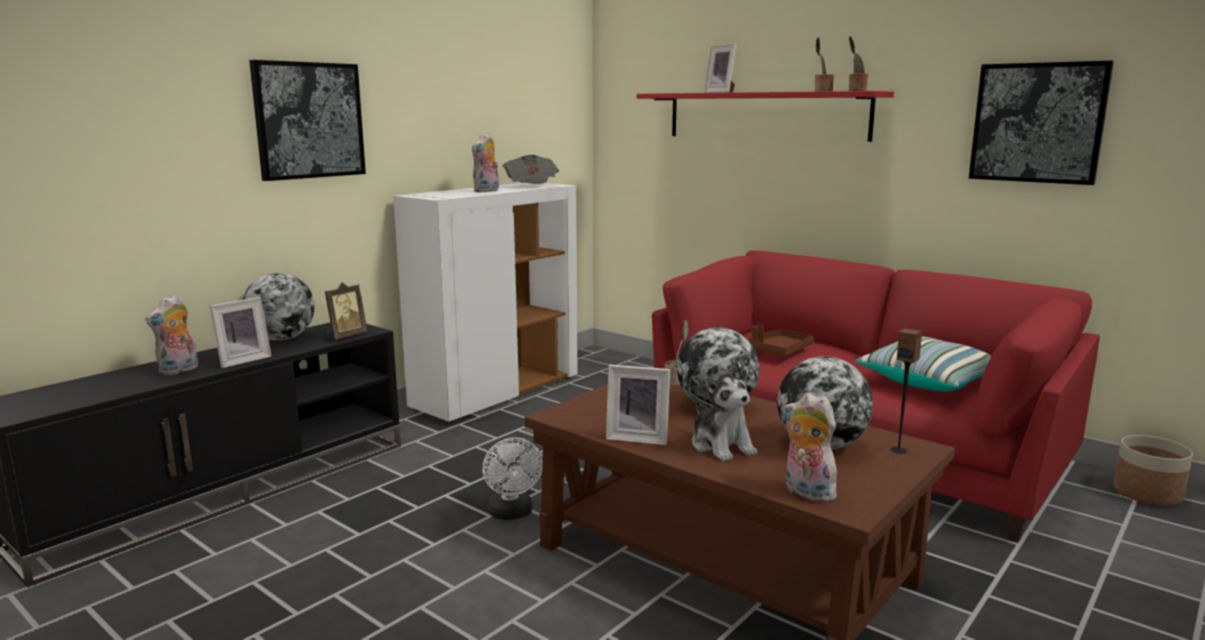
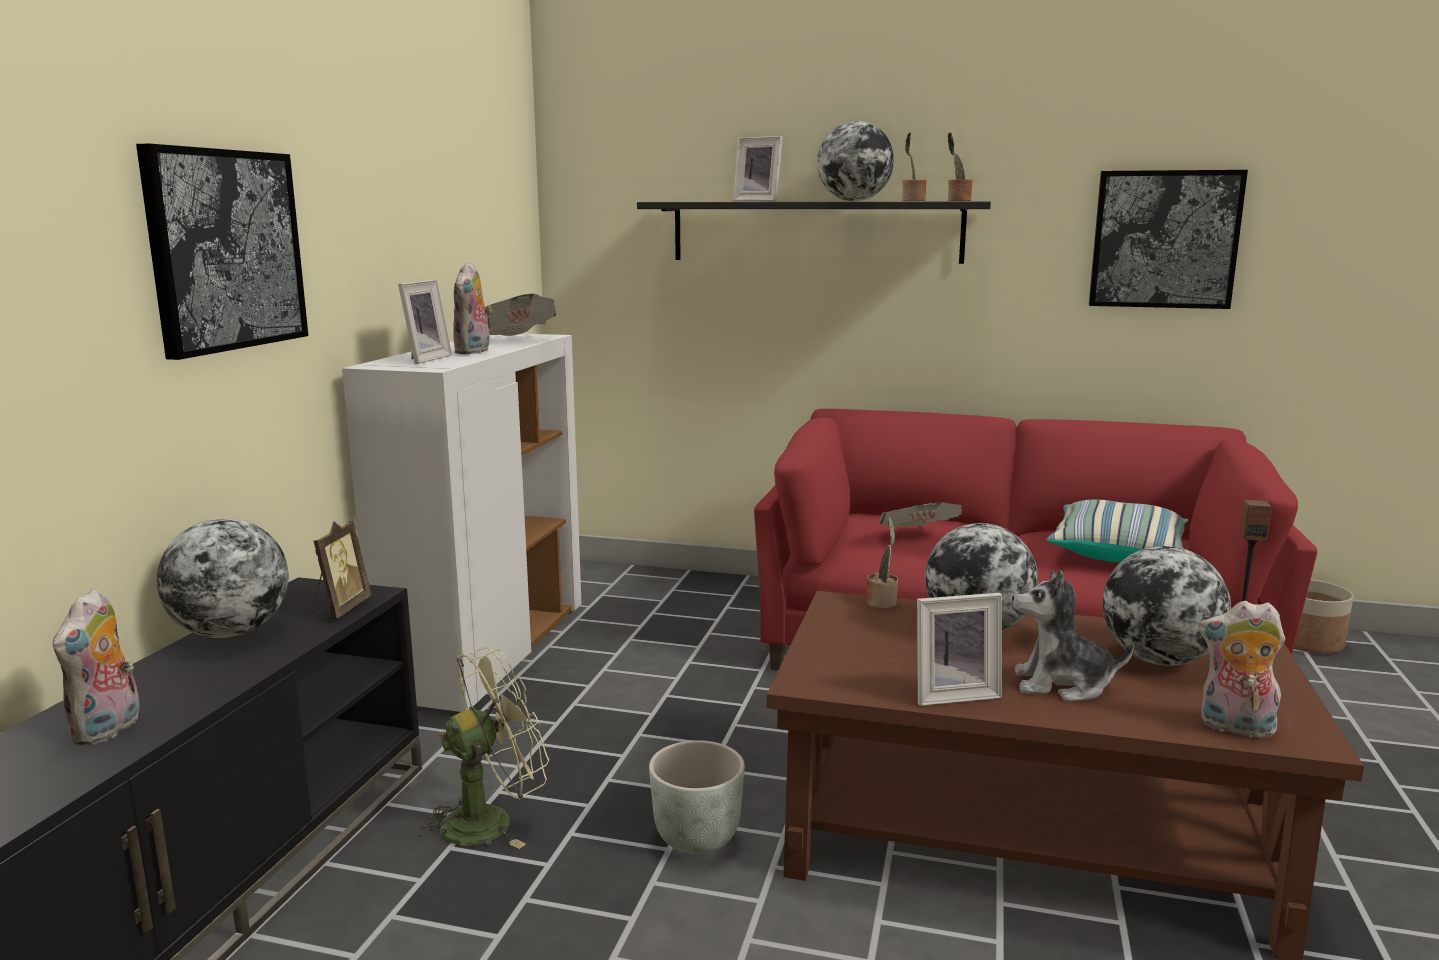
camera: 25 degrees left, 0 degrees up
(242, 360) = (211, 686): picture frame -> picture frame (423, 359)
(410, 479) = (490, 820): none -> green fan
(512, 514) = (697, 838): white fan -> grey planter
(722, 446) = (1062, 685): plush toy -> plush toy turned 150 degrees clockwise
(765, 115) = (815, 232): red shelf -> black shelf
(778, 351) = (918, 538): brown tray -> newspaper
(783, 91) = (853, 201): none -> globe

